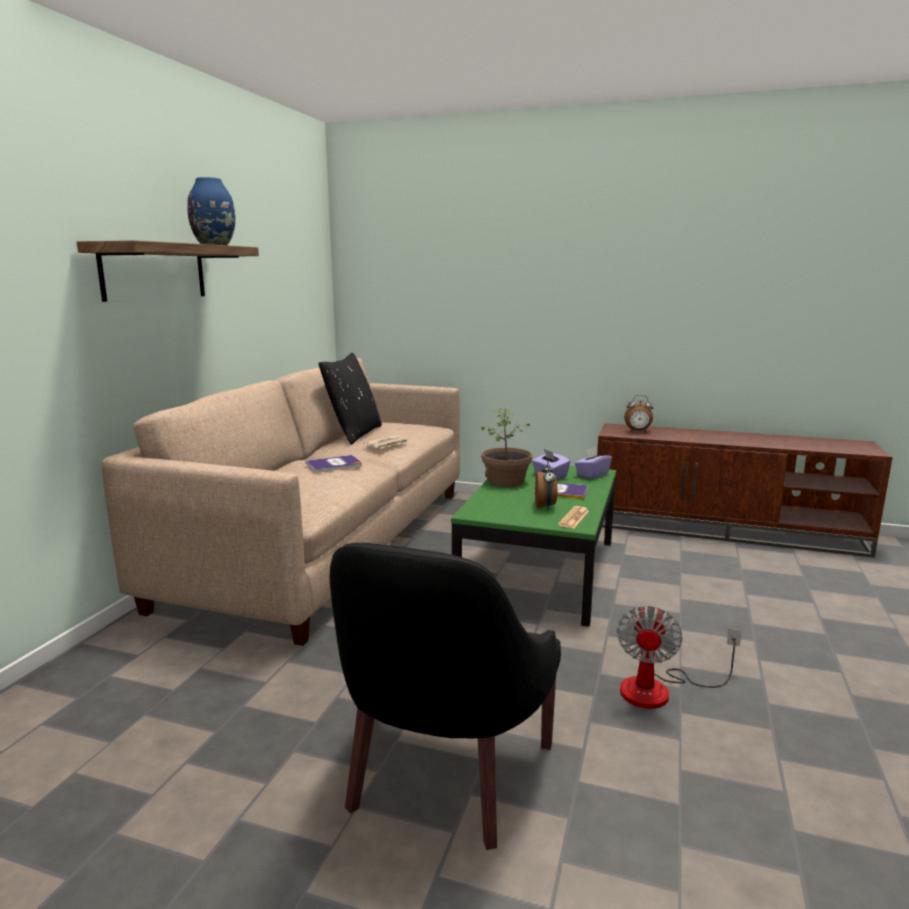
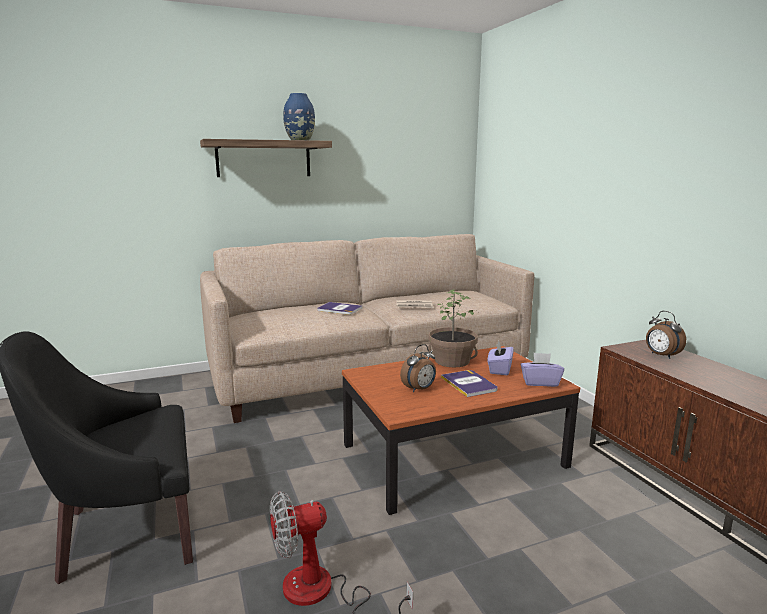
camera: 50 degrees right, 0 degrees up
(354, 434) = (420, 294): black pillow -> none
(538, 570) = (453, 455): green coffee table -> brown coffee table
(574, 518) = (411, 406): newspaper -> none

